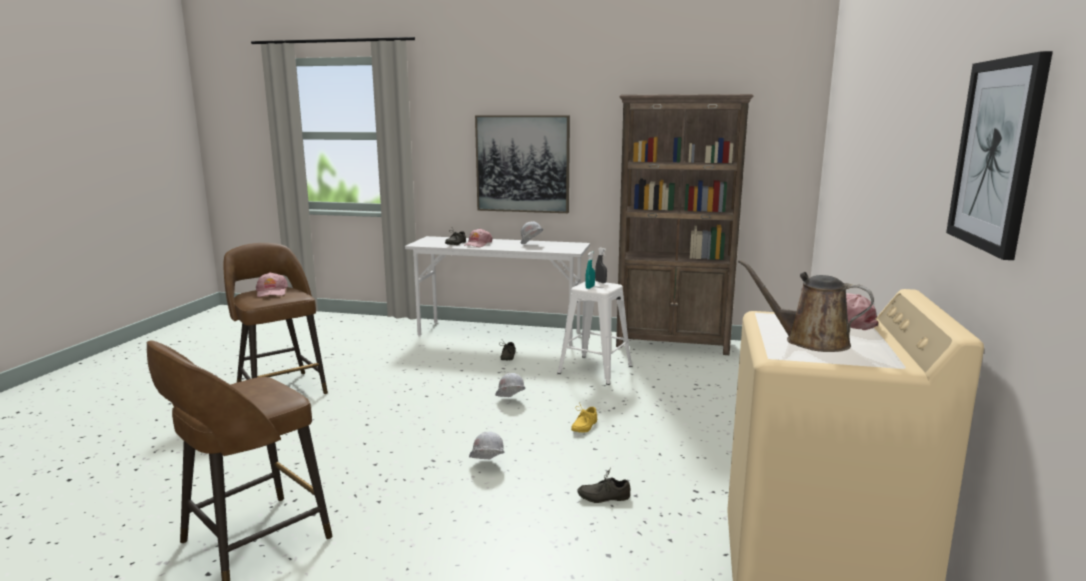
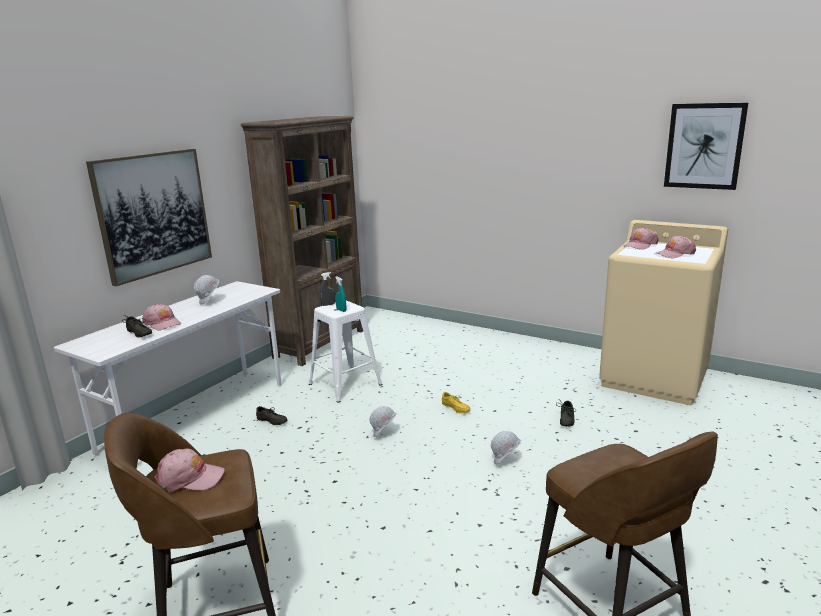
camera: 70 degrees left, 5 degrees up
(810, 341) = (675, 254): brown watering can -> pink cap

